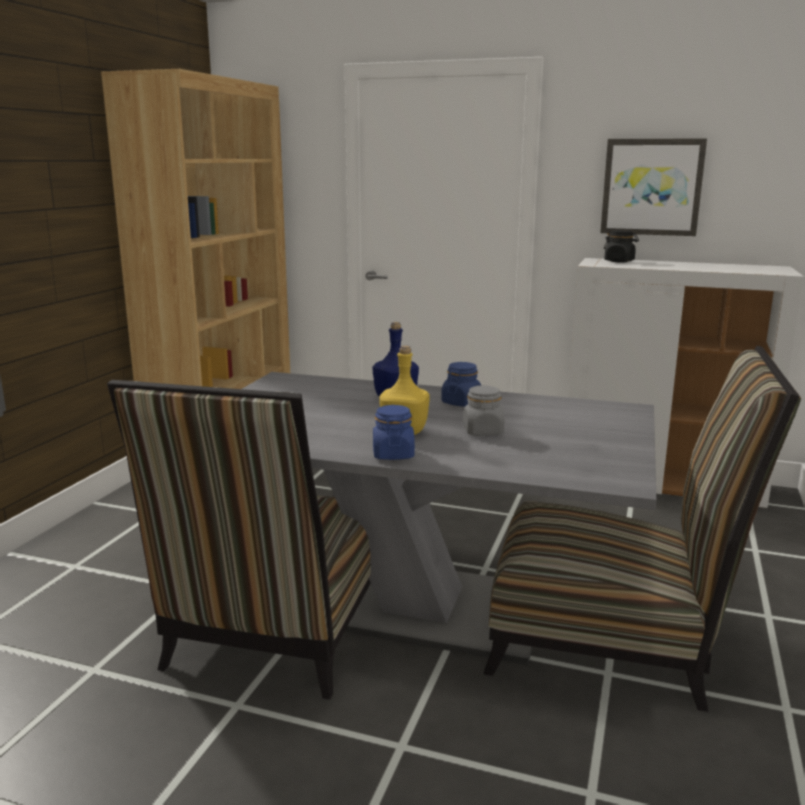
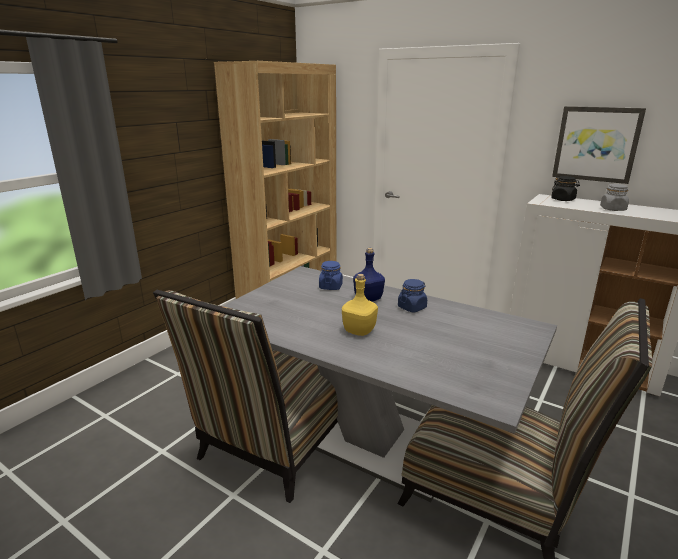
camera: 15 degrees right, 5 degrees up
(393, 454) = (341, 352): blue jar -> blue jar (330, 286)
(483, 431) = (414, 337): grey jar -> grey jar (613, 209)

